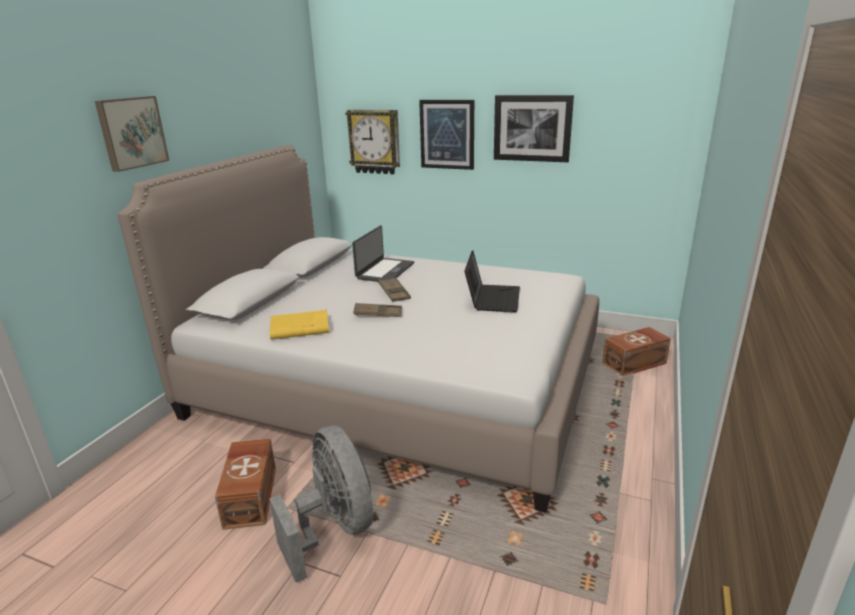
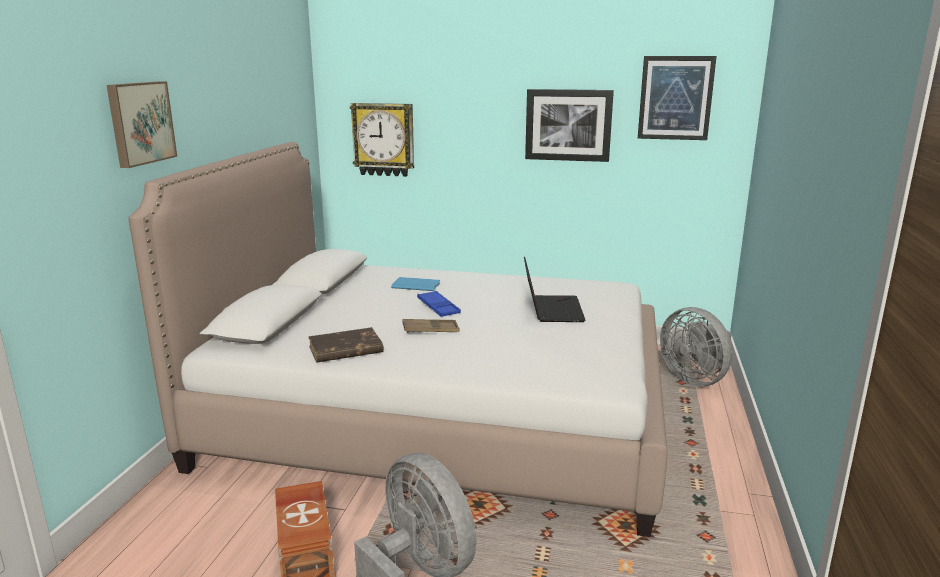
camera: 10 degrees left, 5 degrees down
(299, 328) = (345, 349): yellow book -> brown book
(384, 271) = (415, 285): laptop -> blue book
(394, 293) = (438, 307): brown tray -> blue tray
(447, 134) = (471, 131): picture -> picture (675, 98)
(635, 363) = (695, 379): brown storage box -> grey fan

